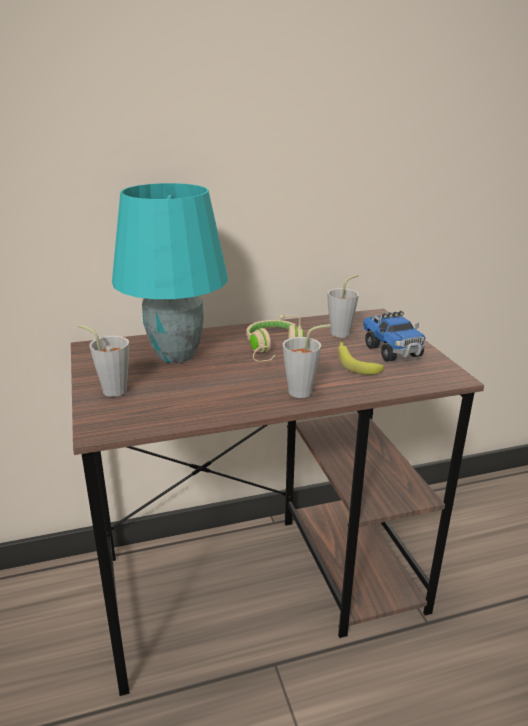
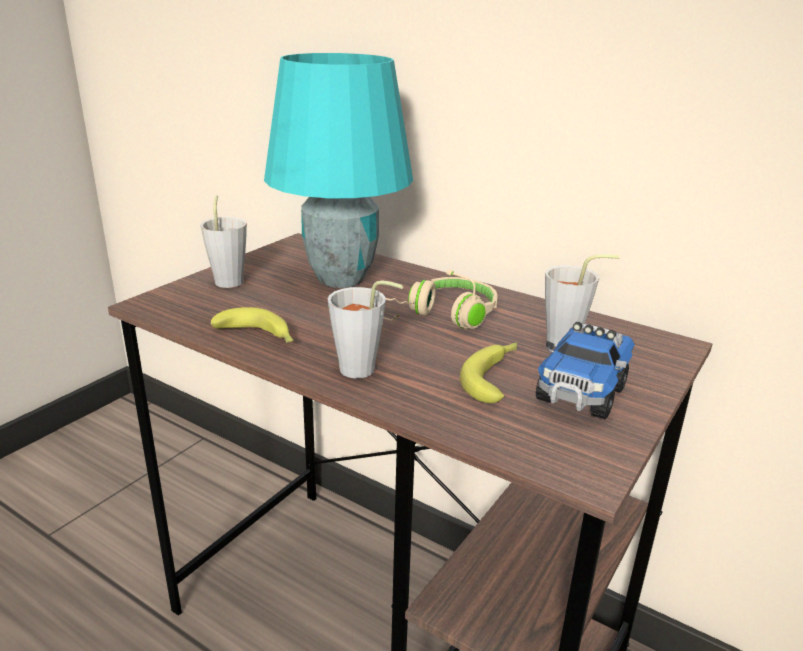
camera: 50 degrees right, 0 degrees up
(217, 406) = (258, 337): none -> banana

